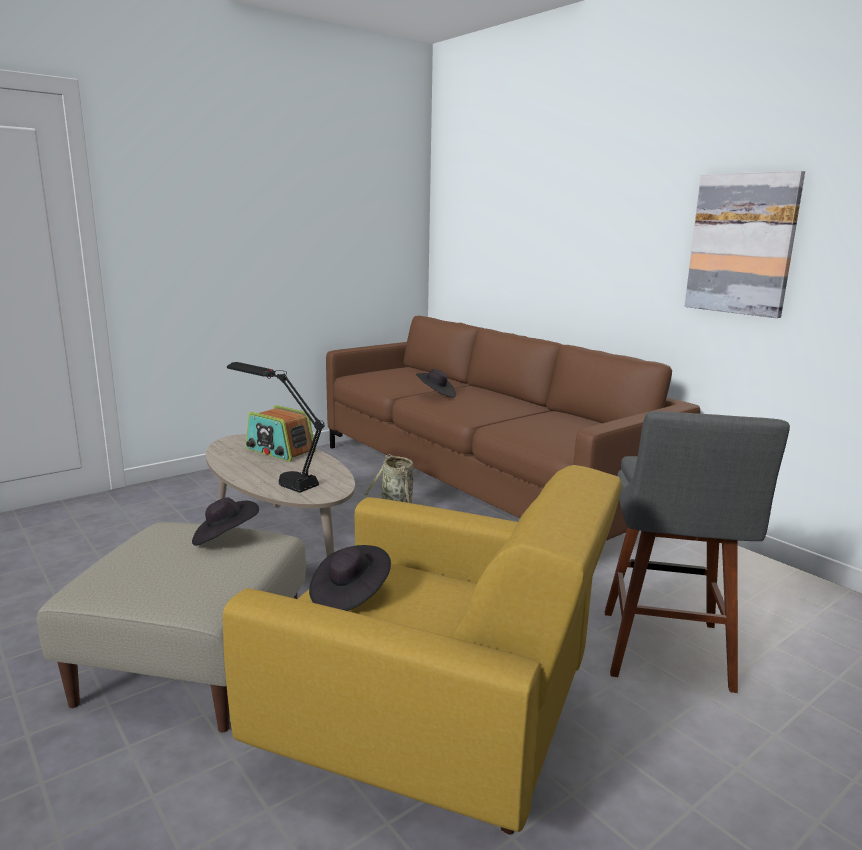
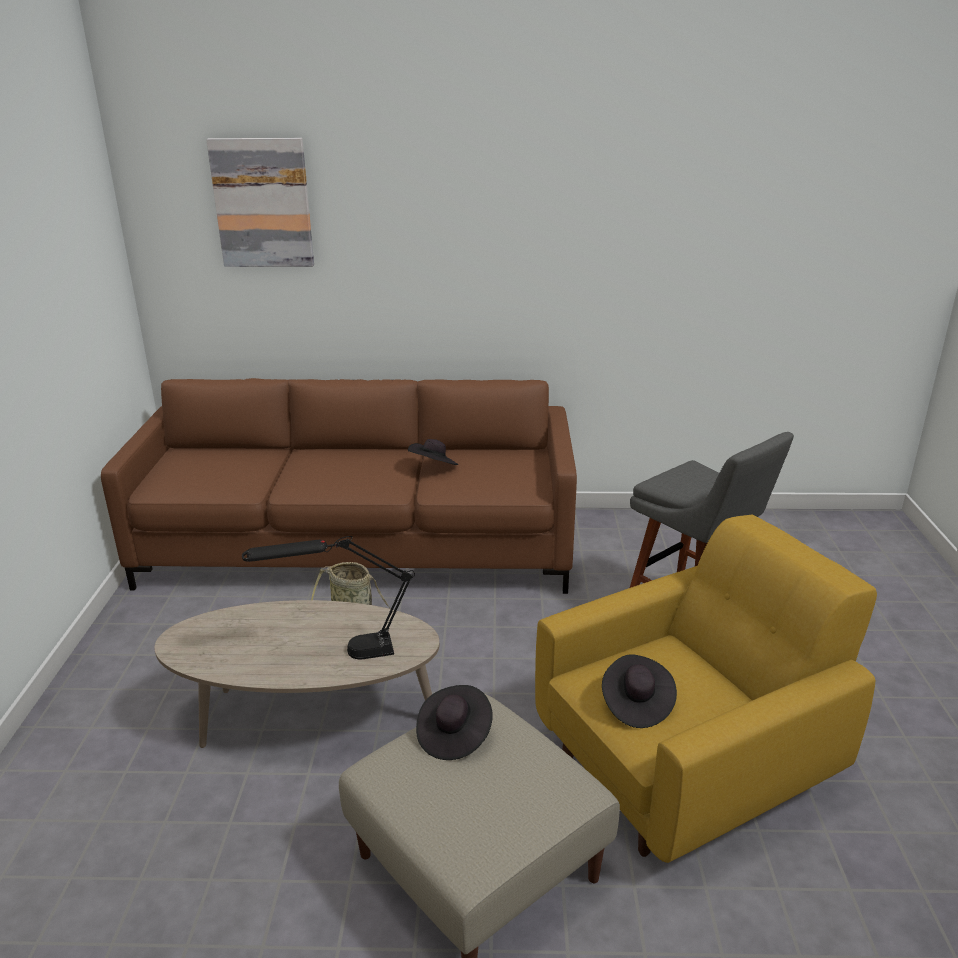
camera: 50 degrees left, 10 degrees up
(280, 451) = (262, 624): radio -> none
(436, 395) = (309, 477): black hat -> black hat (434, 467)
(742, 244) = (579, 261): picture -> picture (263, 203)

